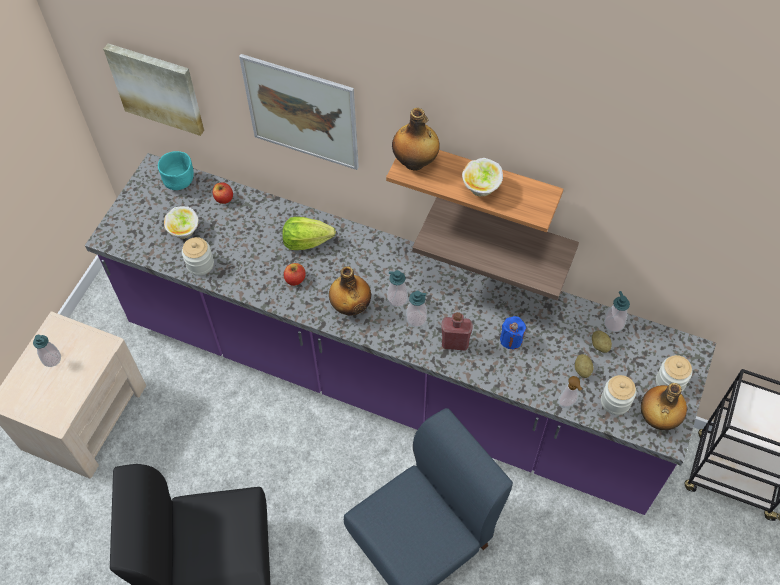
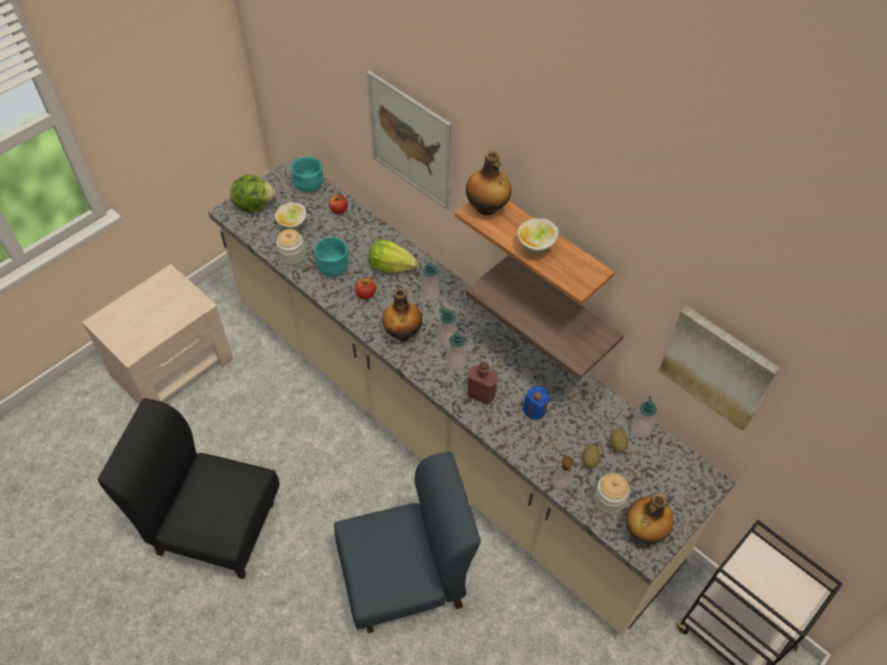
camera: 20 degrees right, 5 degrees down
(51, 359) = (152, 301): soap dispenser -> soap dispenser (430, 294)
(131, 221) = (254, 204): none -> lettuce
(157, 87) = (308, 93): picture -> picture (717, 366)
(248, 263) = (332, 268): none -> turquoise bowl
(391, 380) = (441, 427): purple counter -> beige counter
(670, 382) = (672, 502): jar -> none

